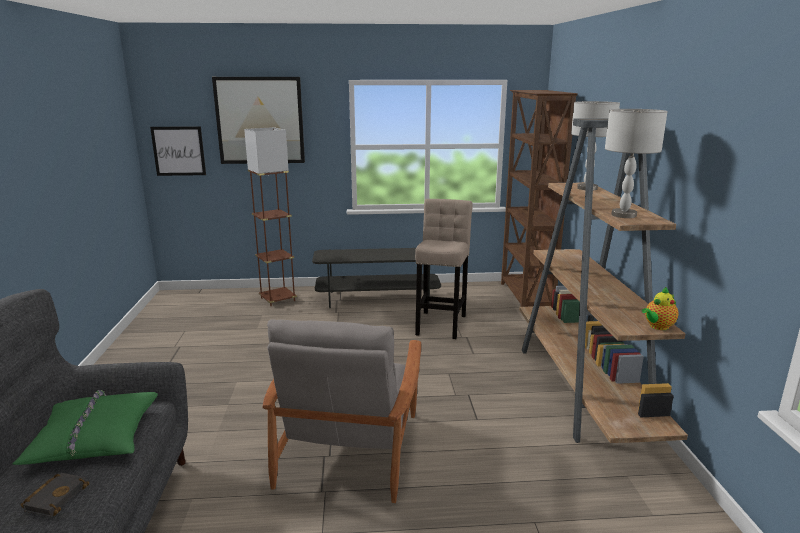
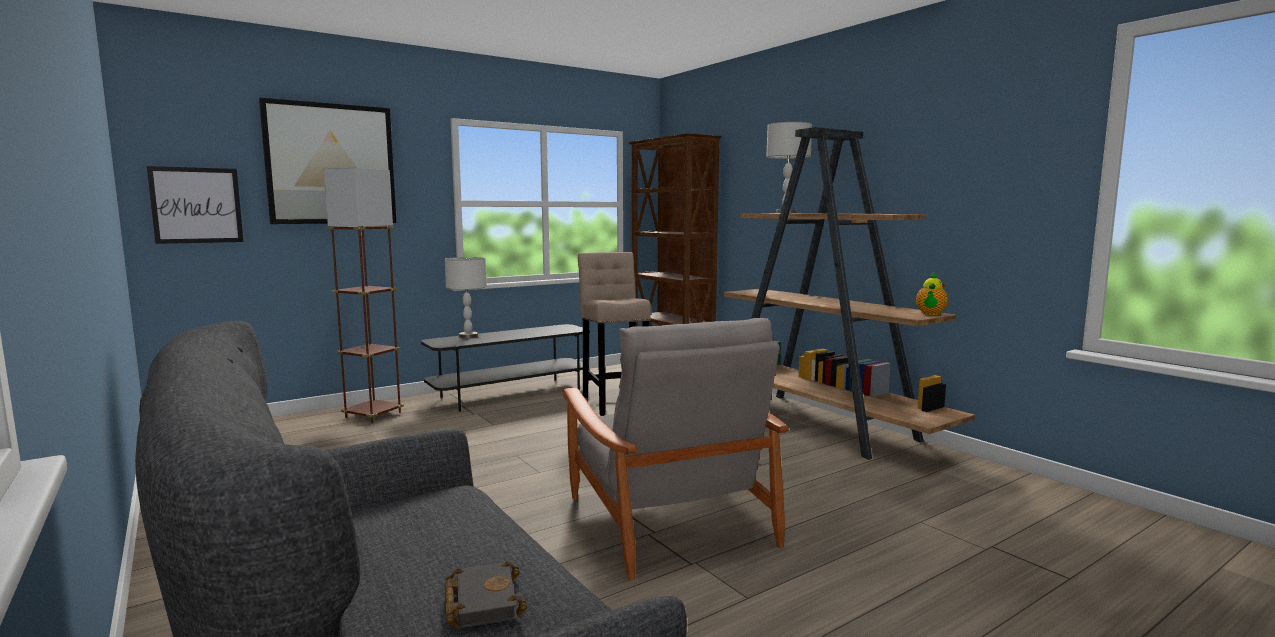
camera: 30 degrees left, 10 degrees down
(94, 437) = (422, 535): green pillow -> none
(623, 215) = (873, 213): grey table lamp -> grey table lamp (468, 336)

